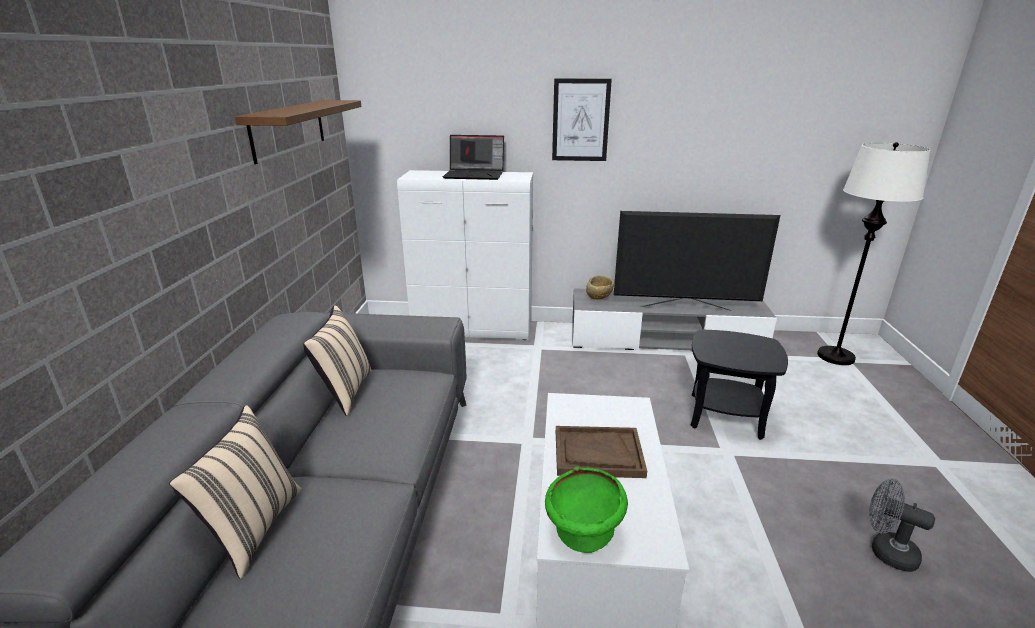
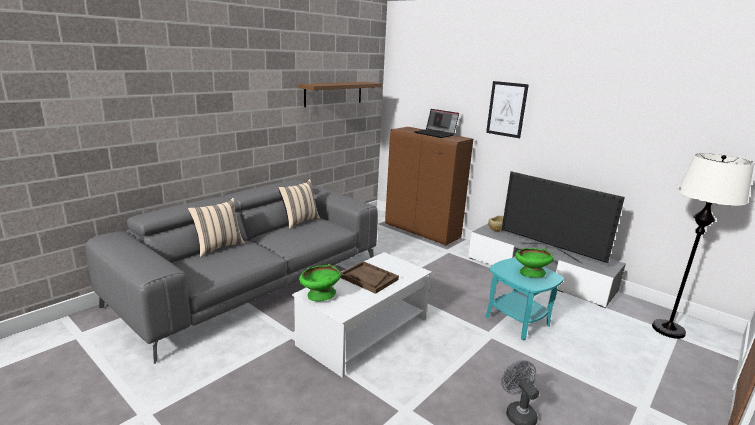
camera: 35 degrees right, 5 degrees down
(474, 330) = (422, 232): white cabinet -> brown cabinet
(726, 416) = (517, 321): black side table -> turquoise side table
(744, 348) = (530, 273): none -> green bowl

